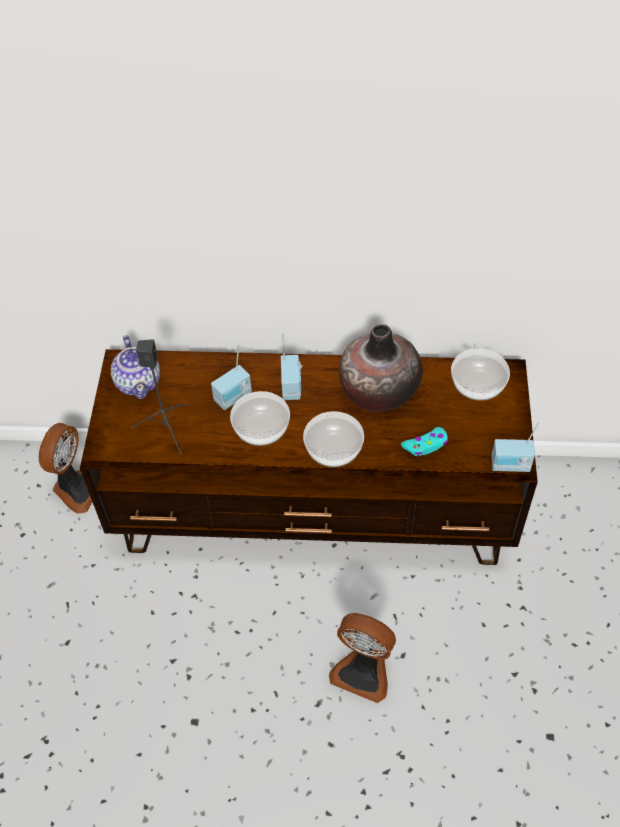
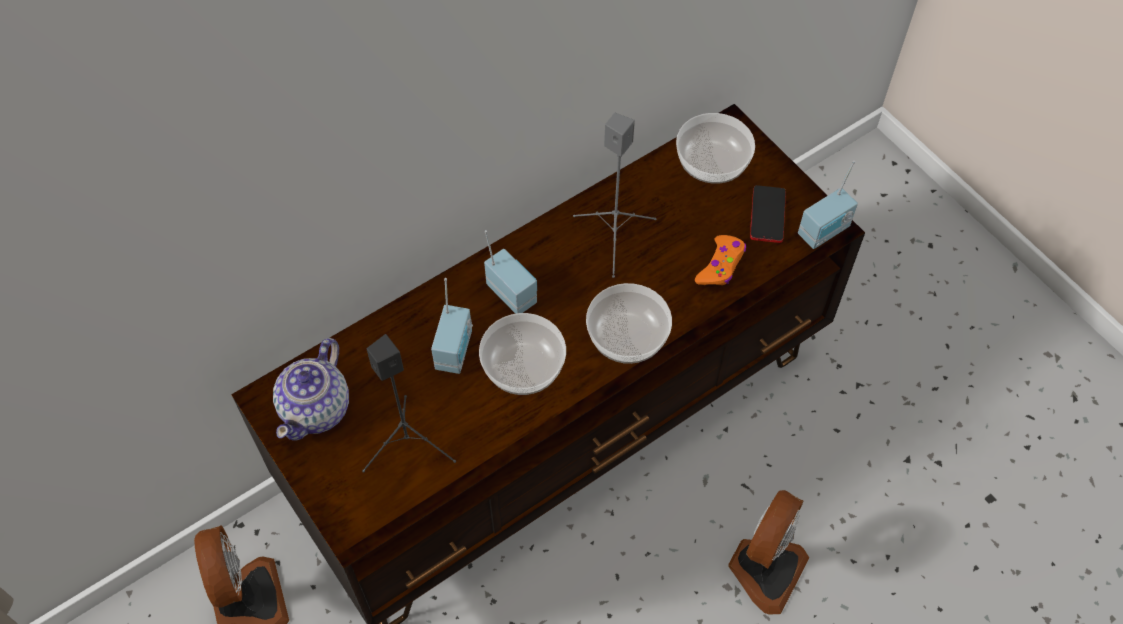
camera: 40 degrees left, 5 degrees up
(139, 382) = (317, 408): teapot -> teapot turned 75 degrees clockwise
(363, 671) = (764, 569): fan -> fan turned 45 degrees counterclockwise
(378, 391) = (615, 236): vase -> grey speaker
(426, 445) = (721, 266): turquoise game controller -> orange game controller
(483, 434) = (767, 215): none -> phone

